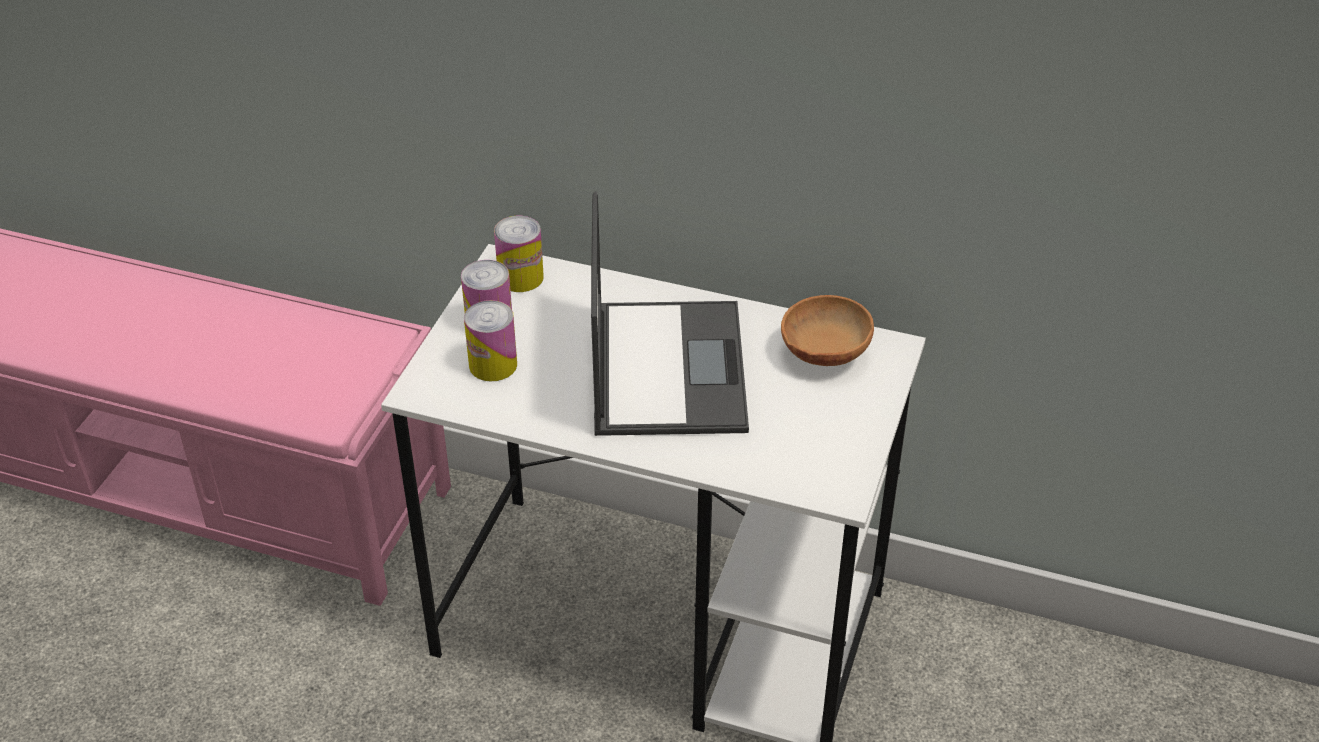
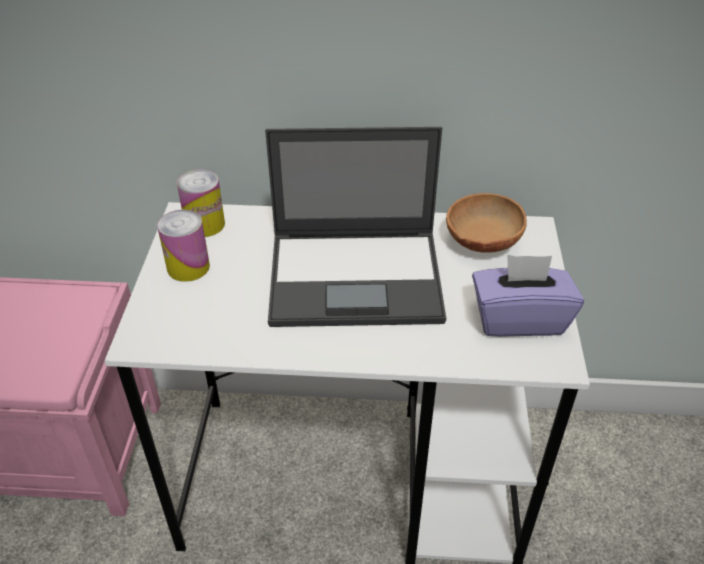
camera: 15 degrees left, 0 degrees up
(493, 365) = (202, 303): can -> none
(667, 367) = (358, 277): laptop -> laptop turned 105 degrees clockwise
(823, 443) = (519, 318): none -> purple tissue box

